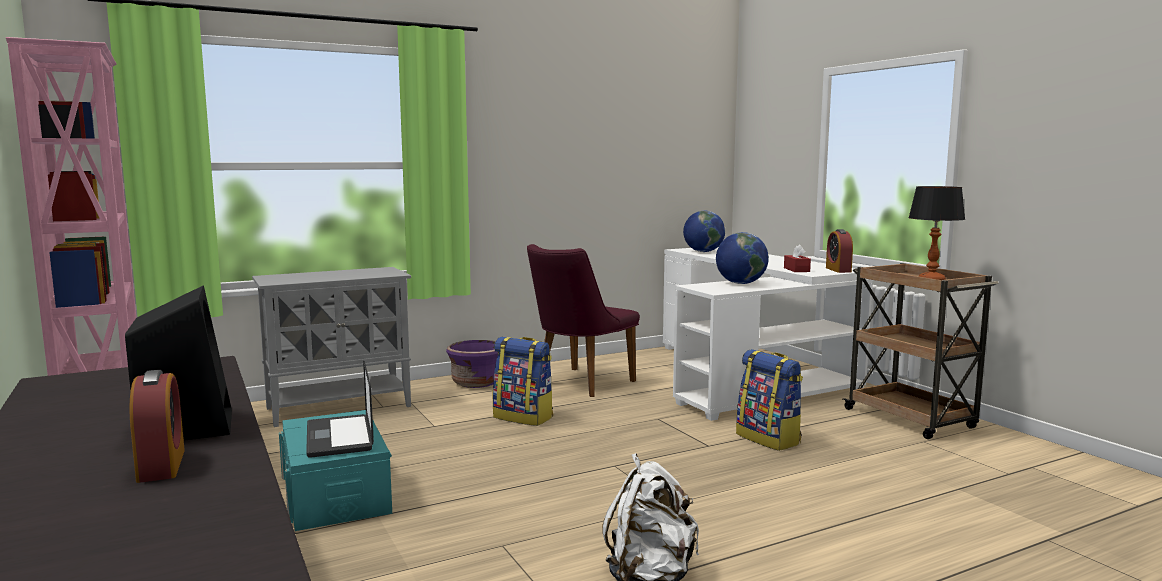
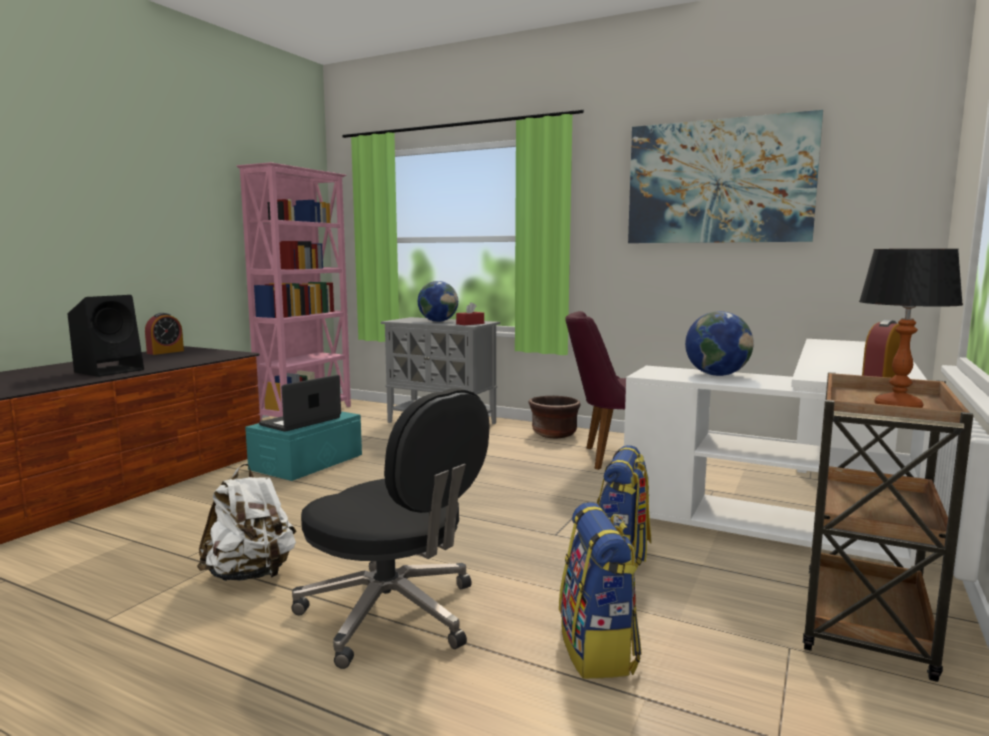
camera: 55 degrees right, 0 degrees up
(161, 465) = (44, 379): alarm clock -> alarm clock (165, 352)
(476, 383) = (554, 434): purple planter -> brown planter
(524, 417) = (507, 463): backpack -> backpack (598, 650)
(593, 115) = (718, 182): none -> picture
(703, 252) = (835, 345): globe -> globe (438, 321)
(795, 532) = (393, 615): none -> black office chair
(796, 270) = (822, 372): red tissue box -> red tissue box (470, 324)

